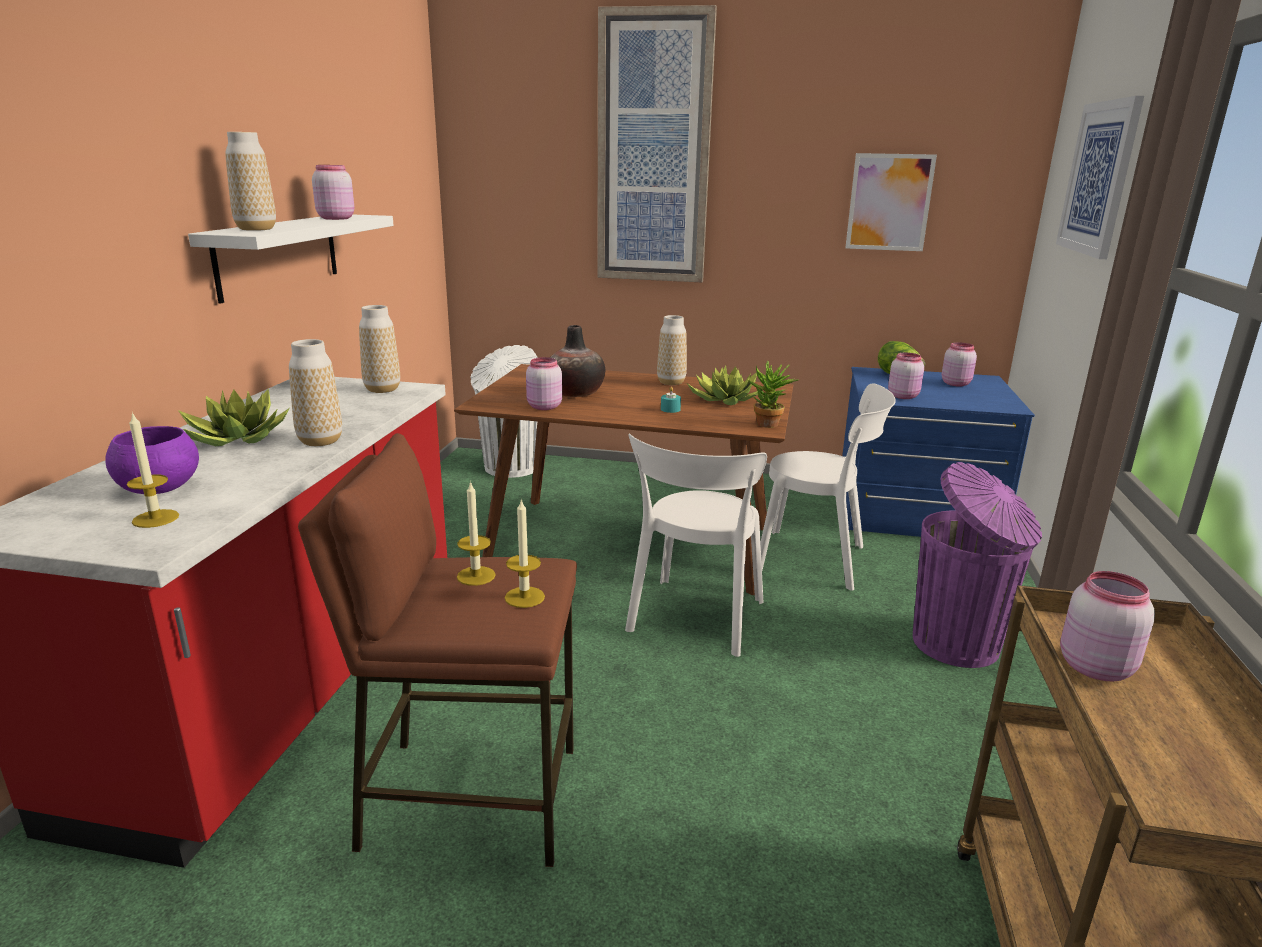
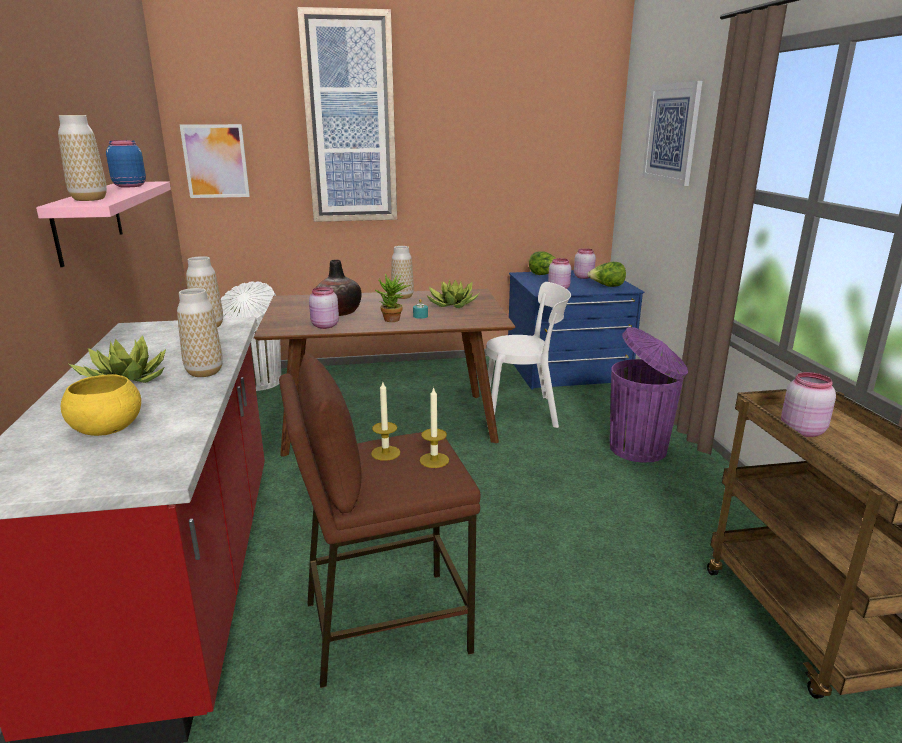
camera: 20 degrees left, 0 degrees up
(155, 518) = (134, 452): candle -> none
(158, 489) = (107, 430): purple bowl -> yellow bowl
(279, 255) = (88, 221): white shelf -> pink shelf
(335, 218) = (129, 186): pink jar -> blue jar
(694, 619) = (467, 467): white chair -> none
(768, 426) = (497, 319): potted plant -> potted plant (393, 321)
(889, 202) = (524, 153): picture -> picture (215, 161)
(980, 401) = (606, 286): none -> lettuce

